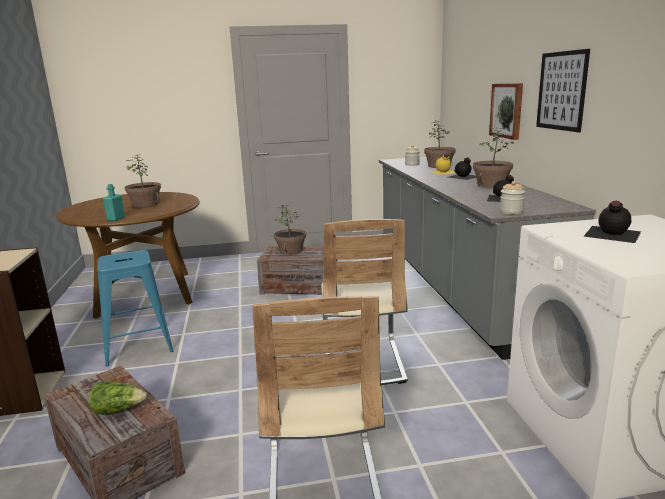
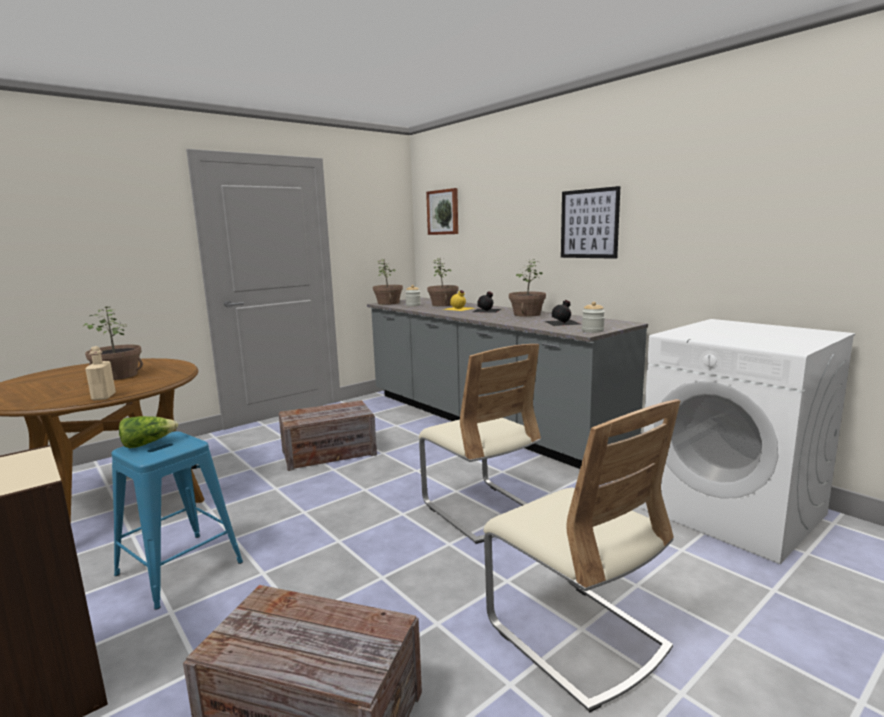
camera: 30 degrees left, 5 degrees down
(116, 219) = (103, 397): turquoise bottle -> beige bottle
(118, 409) = (332, 635): lettuce -> lettuce (148, 443)
(291, 251) = (315, 412): potted plant -> potted plant (388, 303)
(507, 110) = (518, 245): picture -> picture (443, 212)
(611, 234) = (723, 332): black bottle -> none

